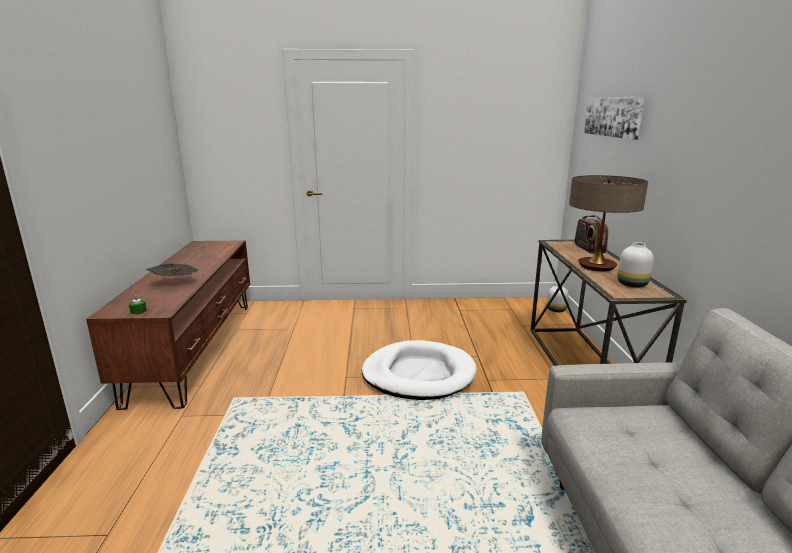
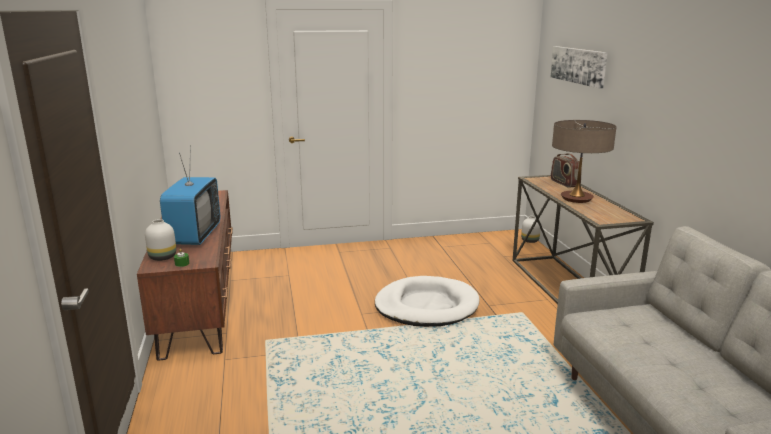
camera: 10 degrees left, 0 degrees up
(176, 283) = (194, 236): newspaper -> television
(633, 284) = (610, 212): white vase -> white vase (163, 257)

